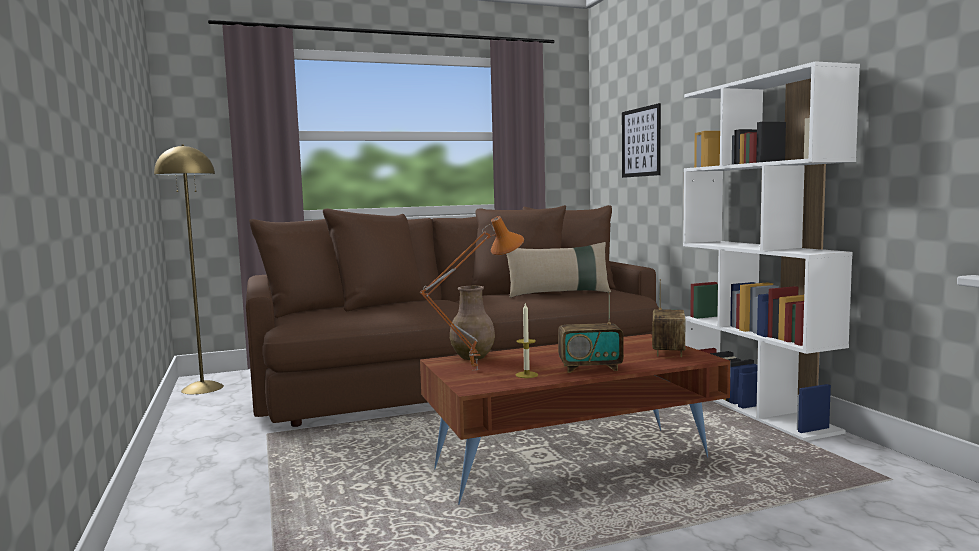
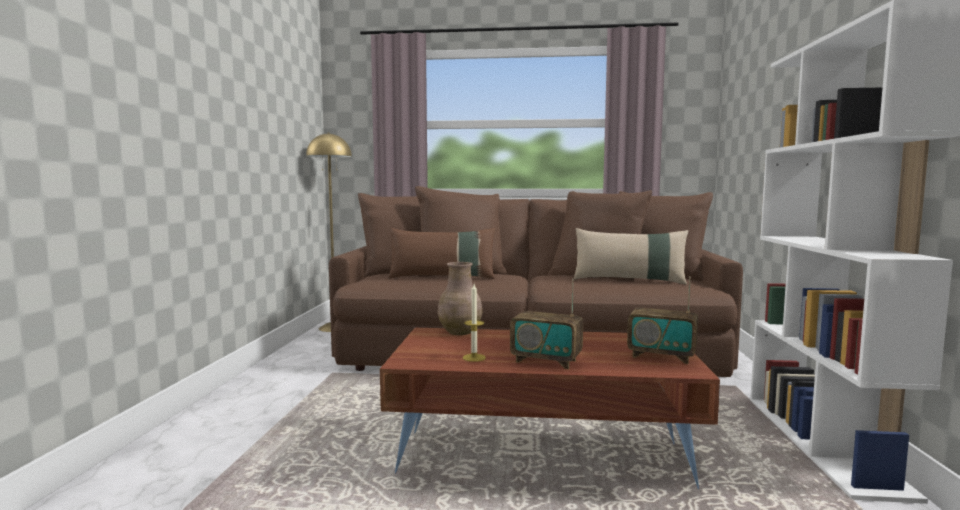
camera: 25 degrees right, 0 degrees up
(375, 309) = (443, 277): none -> brown pillow
(475, 369) = (439, 344): orange table lamp -> none
(641, 142) = (755, 124): picture -> none
(668, 351) = (661, 356): radio -> radio turned 75 degrees clockwise

